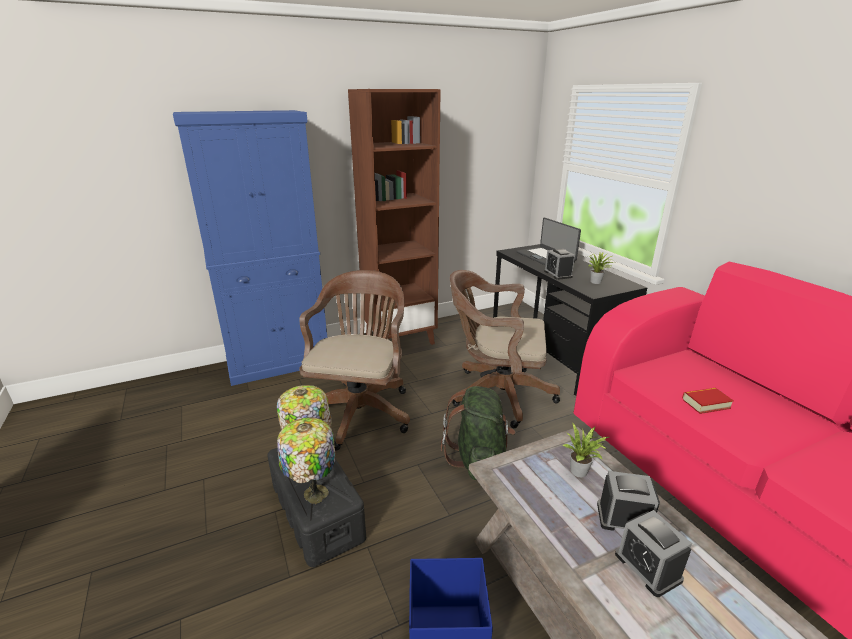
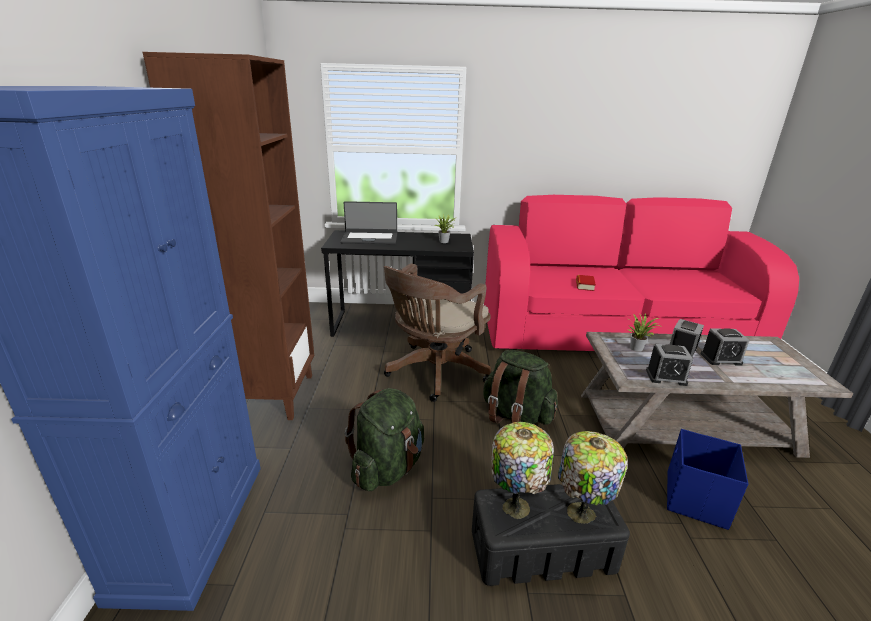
camera: 65 degrees left, 0 degrees up
(361, 409) = (388, 468): brown office chair -> green backpack
(558, 274) = (413, 246): alarm clock -> alarm clock (666, 377)

